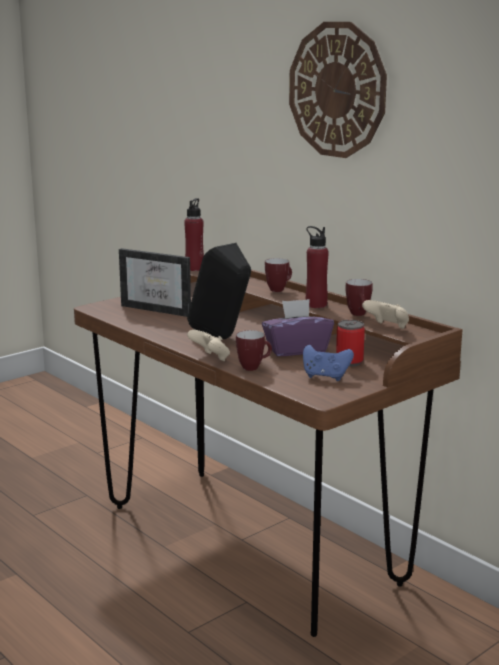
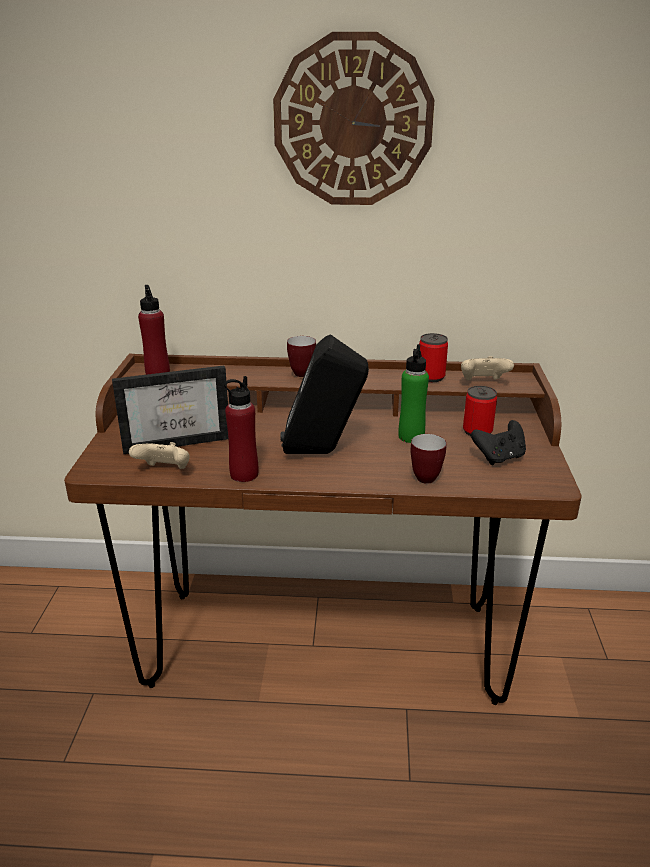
camera: 45 degrees left, 10 degrees up
(210, 358) = (368, 485): beige game controller -> beige game controller (164, 471)
(296, 350) = (411, 436): purple tissue box -> green bottle
(316, 305) = (374, 379): red bottle -> red bottle (244, 474)
(325, 377) = (499, 458): blue game controller -> black game controller
(359, 315) = (431, 377): mug -> can

